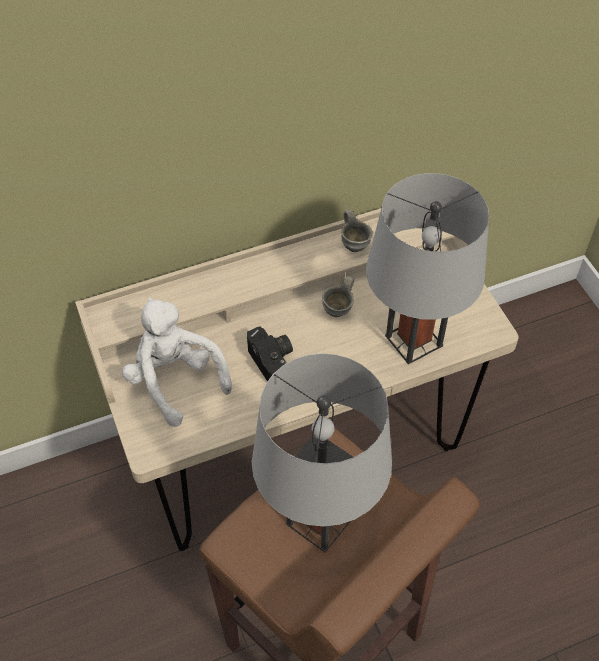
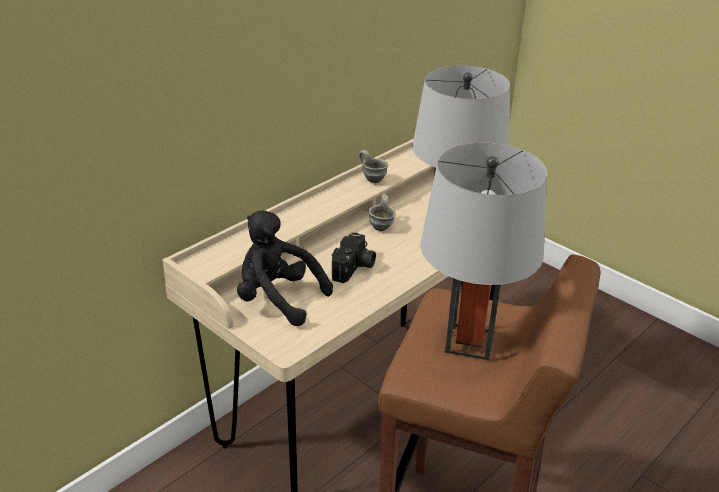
camera: 25 degrees left, 20 degrees down
(175, 380) = (277, 299): white plush toy -> black plush toy
(274, 363) = (354, 268): camera -> camera turned 75 degrees clockwise

